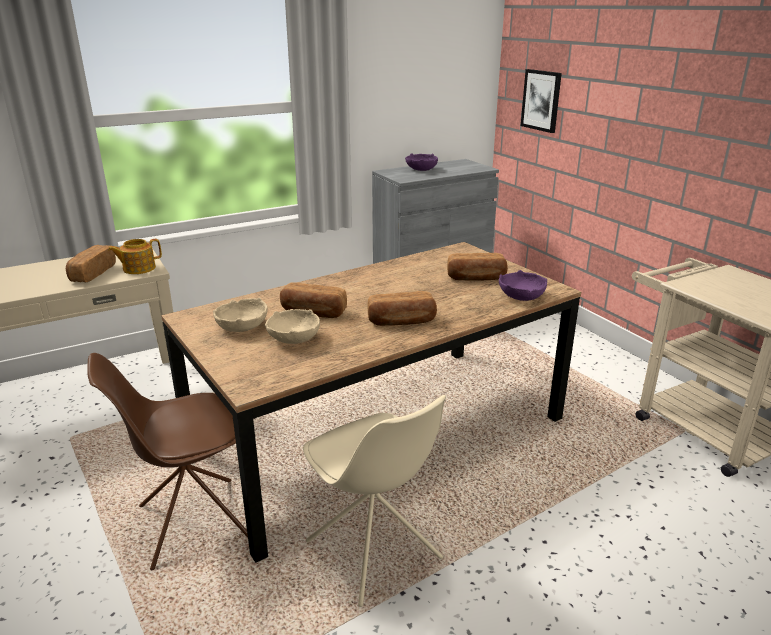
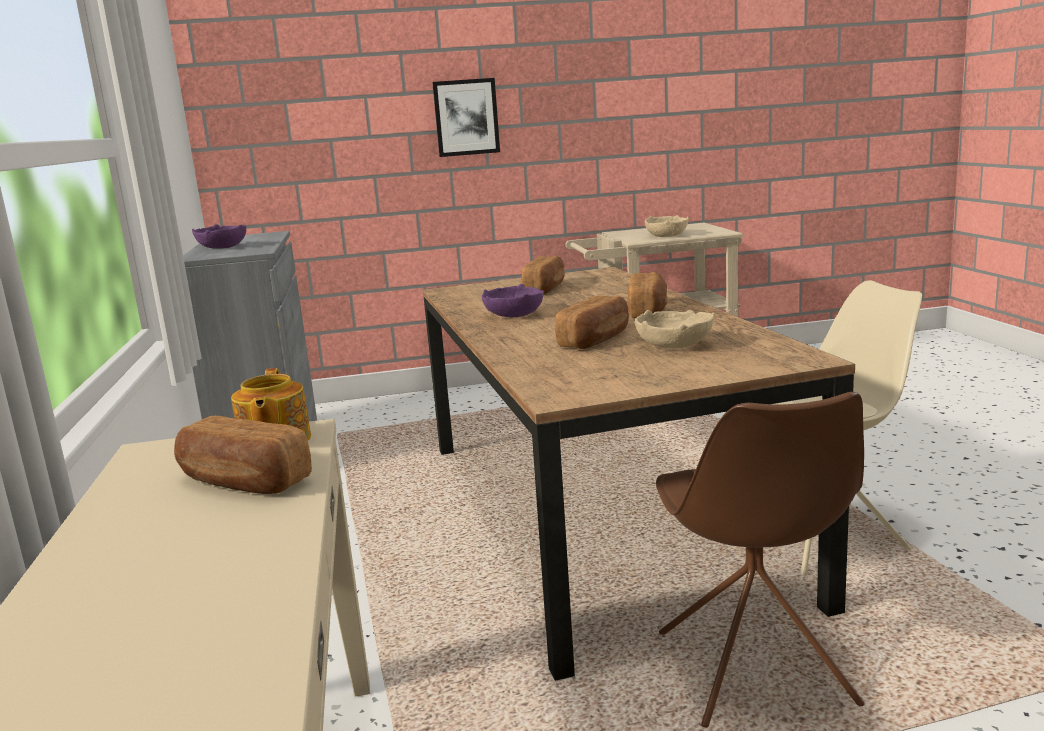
camera: 70 degrees left, 10 degrees down
(241, 327) = (621, 368): beige bowl -> beige bowl (666, 236)
(521, 297) = (612, 279): purple bowl -> purple bowl (514, 315)
(541, 100) = (290, 136): picture -> picture (466, 117)

